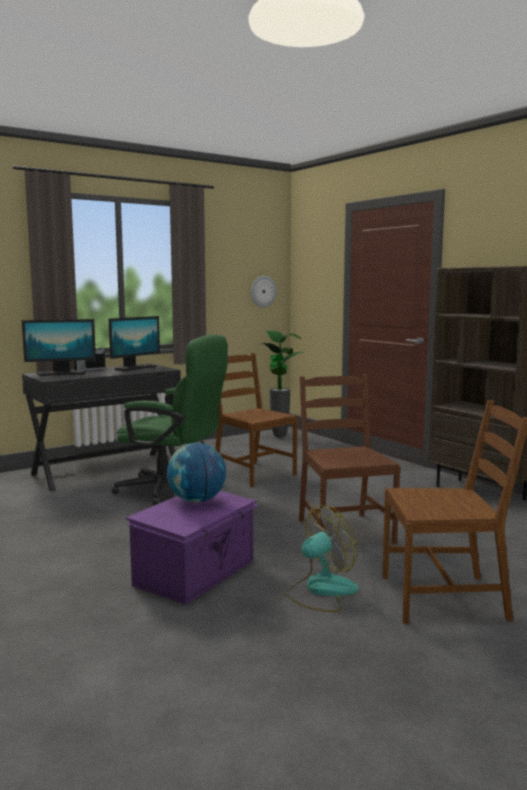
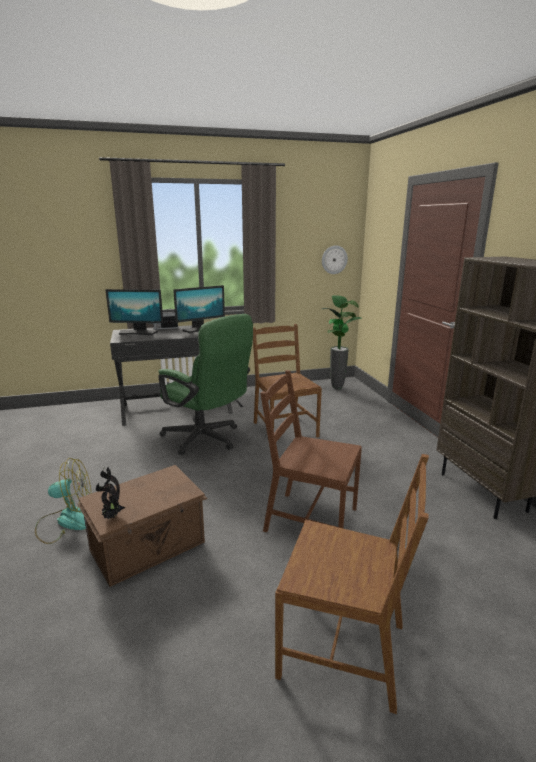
camera: 20 degrees right, 10 degrees up
(181, 524) = (112, 516): none -> potted plant
(197, 500) = (152, 486): globe -> none
(197, 573) = (149, 546): purple storage box -> brown storage box
(321, 590) = (232, 601): fan -> fan (66, 521)
(343, 531) = (310, 520): brown chair -> brown chair turned 75 degrees counterclockwise

